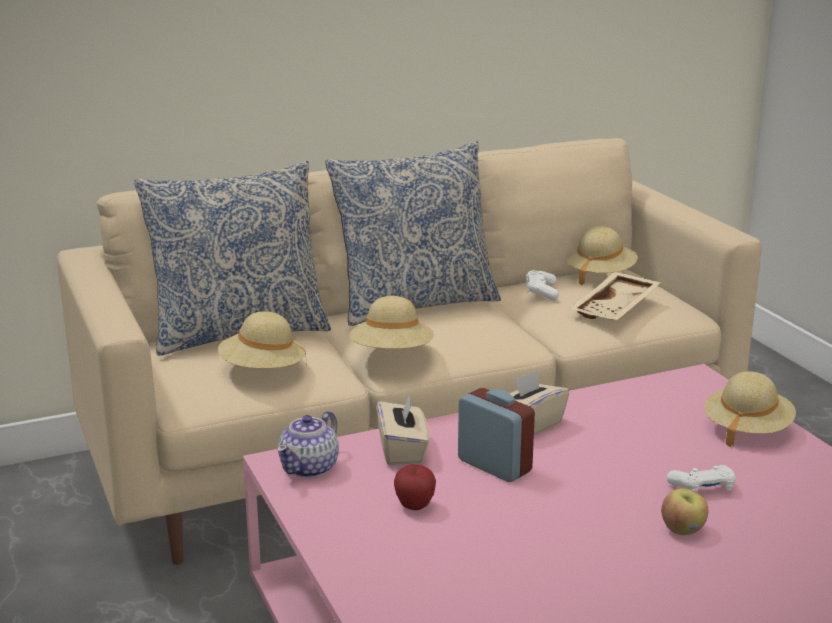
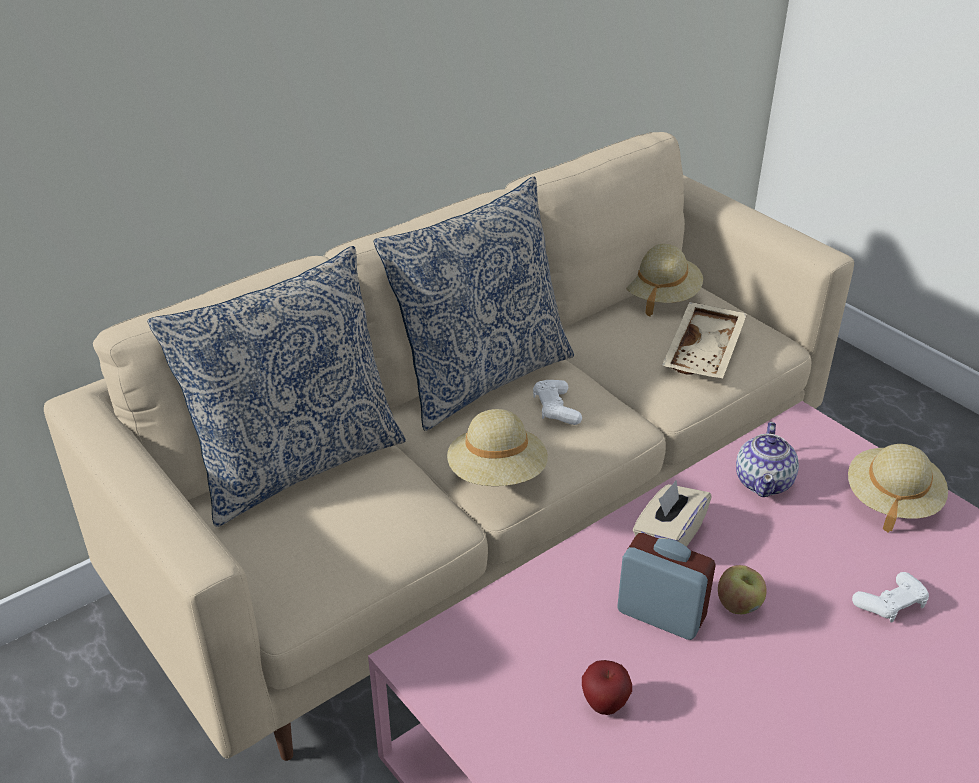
camera: 15 degrees left, 15 degrees up
(262, 371) = (358, 532): beige hat -> none
(310, 468) = (457, 661): teapot -> teapot (764, 482)
(403, 451) = (550, 609): beige tissue box -> none
(541, 292) = (613, 335): white game controller -> white game controller (556, 409)
(683, 530) = (901, 679): apple -> apple (738, 605)

